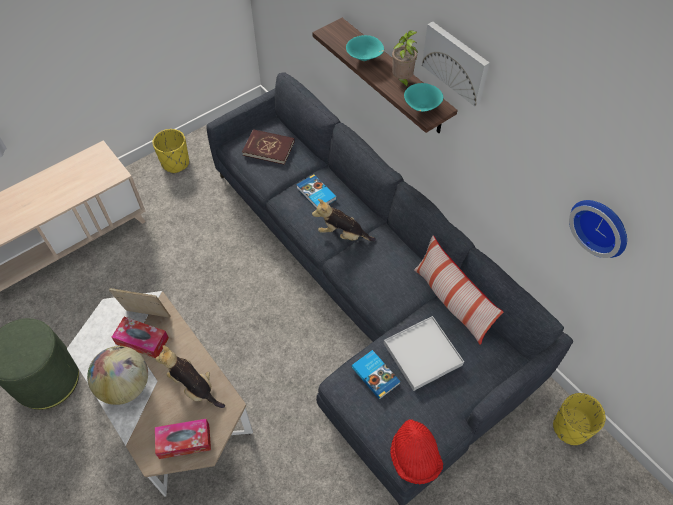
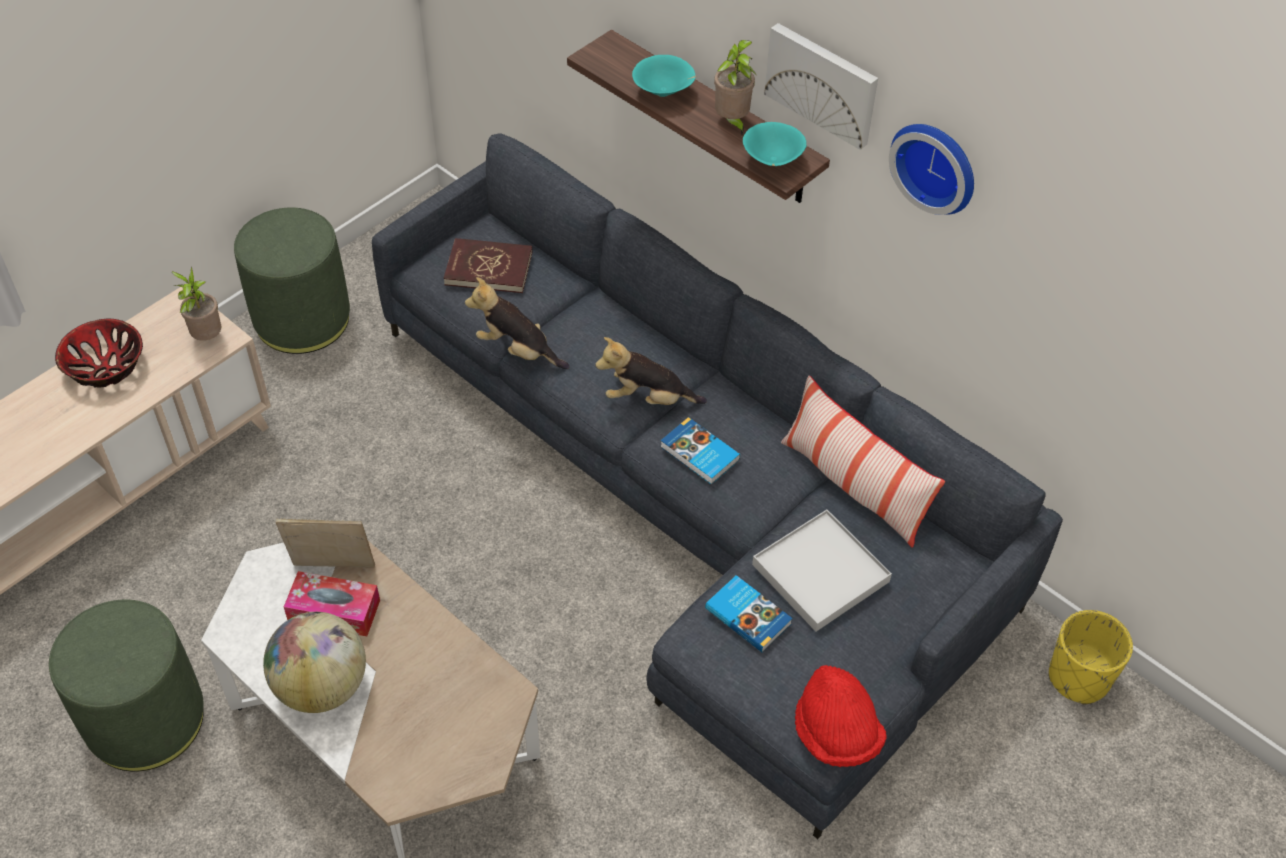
camera: 10 degrees left, 5 degrees down
(50, 183) = (105, 367): none -> bowl
(107, 172) = (206, 337): none -> potted plant
(175, 163) = (302, 319): yellow planter -> green ottoman
(184, 441) = (445, 759): tissue box -> none
(194, 387) = (442, 672): plush toy -> plush toy (517, 350)
(316, 194) = (588, 336): book -> book (699, 454)
(601, 226) = (1081, 310): wall clock -> wall clock (937, 165)

